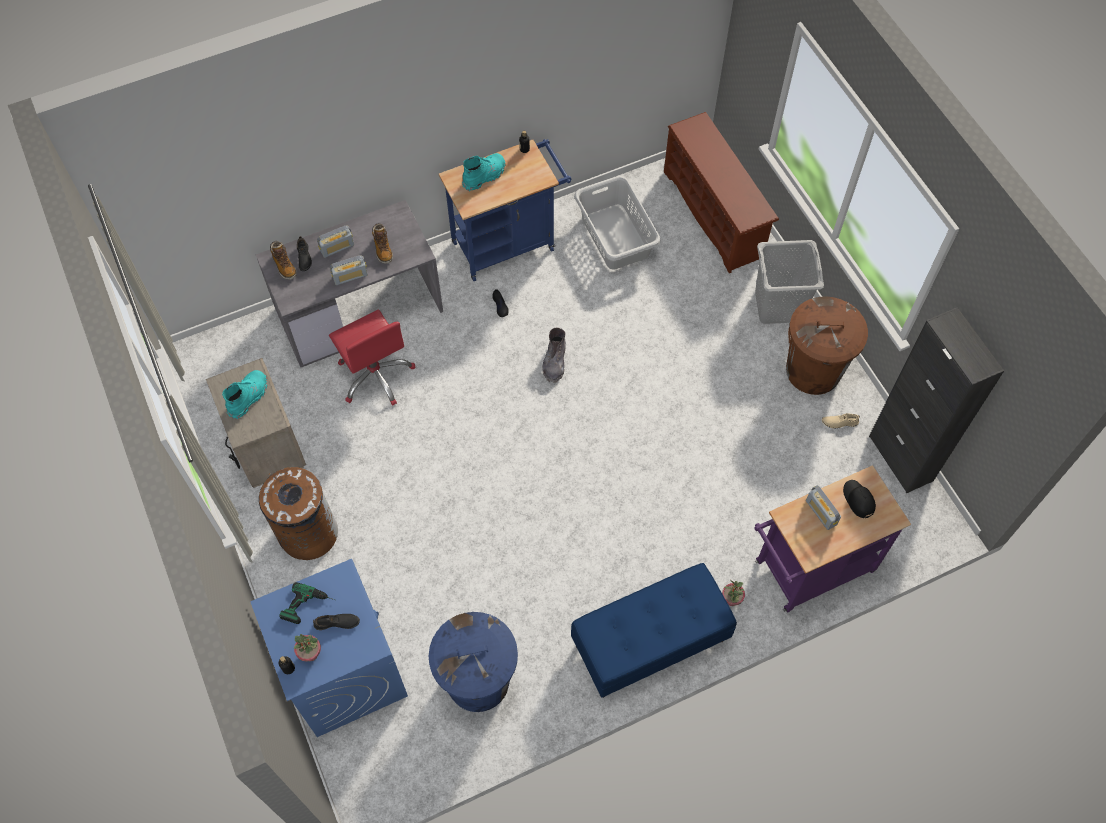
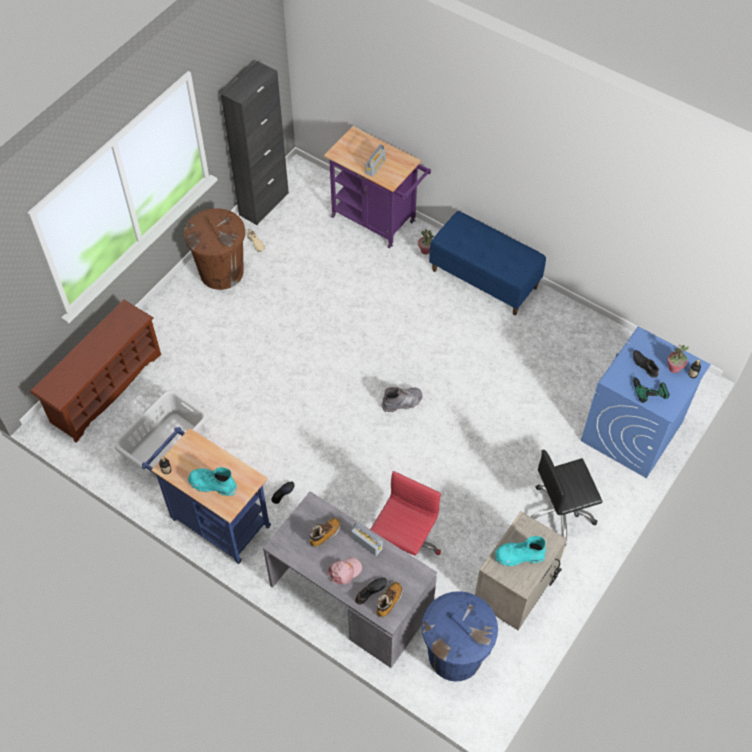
camera: 120 degrees left, 5 degrees down
(308, 533) = (560, 513): brown trash can -> black office chair
(337, 248) = (345, 571): radio -> pink cap
(478, 681) = (578, 354): blue trash can -> blue trash can (455, 654)
(554, 362) = (312, 429): grey boot -> grey boot (402, 402)
(778, 306) = (175, 312): grey laundry basket -> none
(858, 500) = (354, 153): black cap -> none

